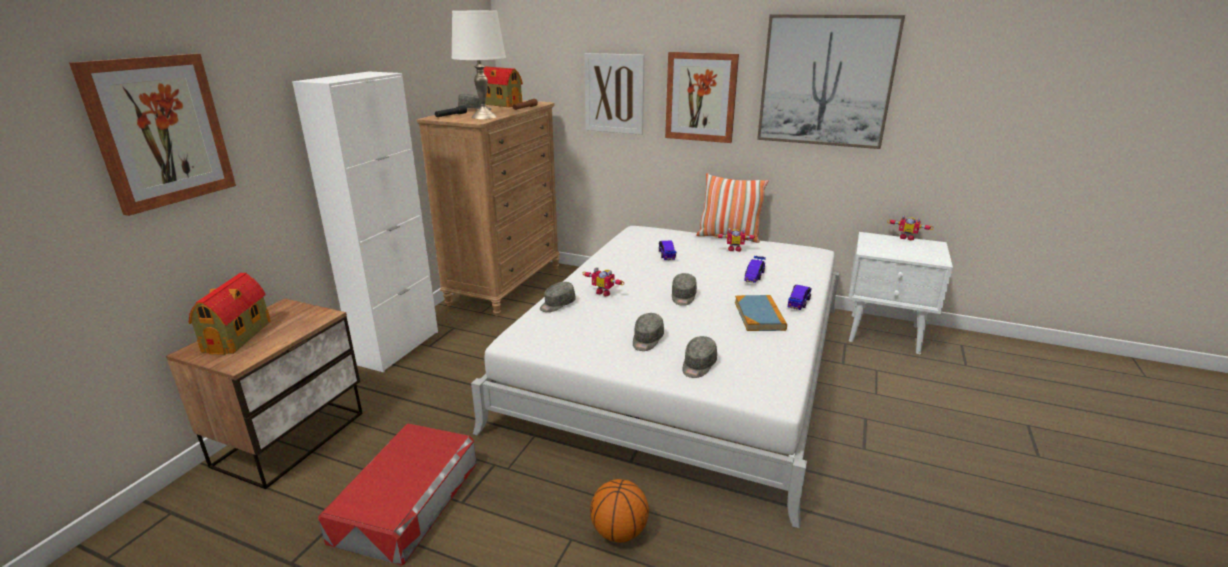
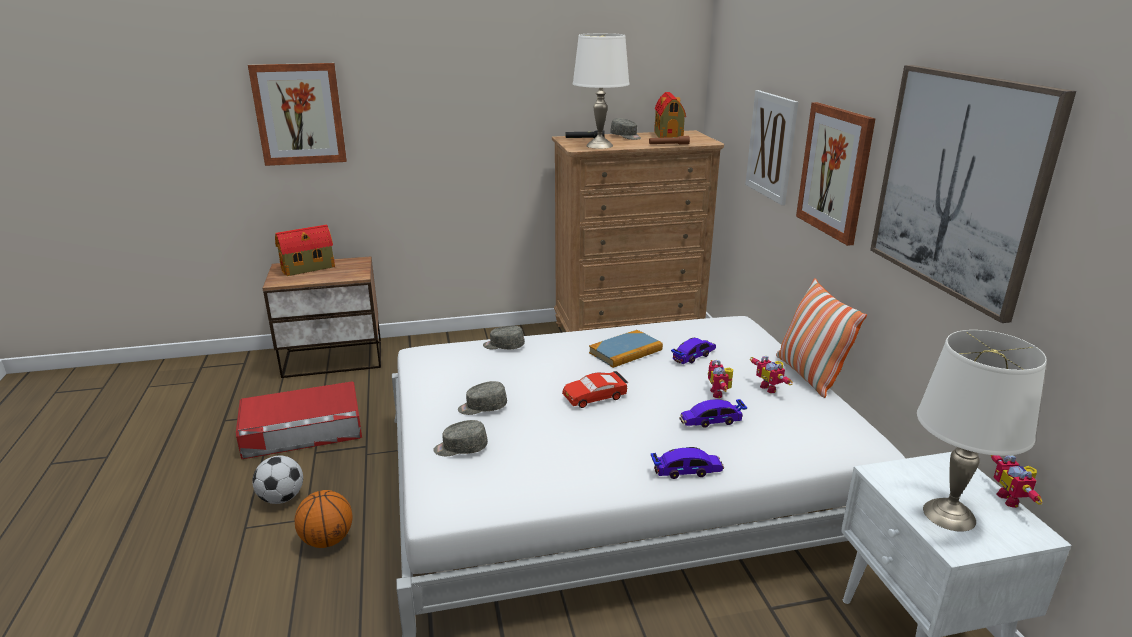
camera: 55 degrees right, 0 degrees up
(397, 347) = (473, 338): white cabinet -> none
(517, 548) = (282, 498): none -> football
(604, 292) = (552, 356): toy robot -> toy robot (719, 393)
(683, 297) = (595, 396): grey cap -> red toy car
(759, 315) = (612, 453): book -> book (625, 351)
(912, 252) = (948, 515): none -> white table lamp

